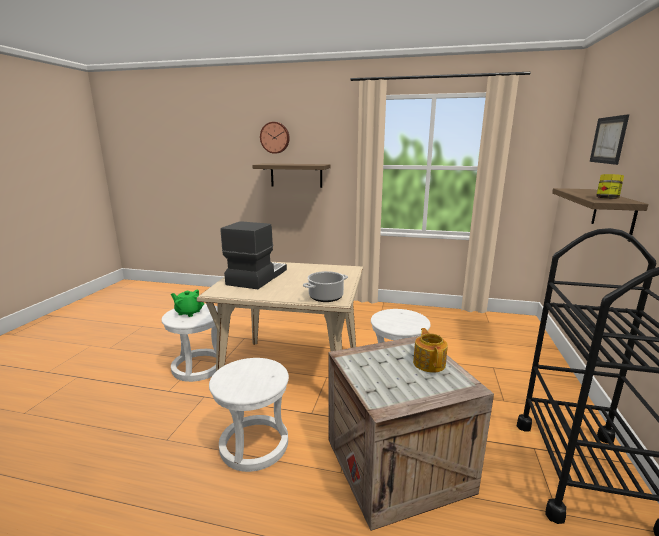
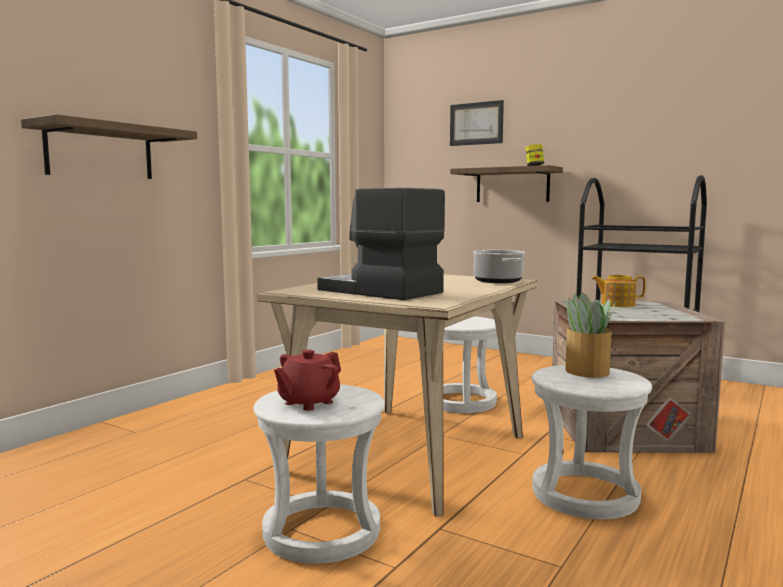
camera: 70 degrees left, 10 degrees down
(189, 312) = (308, 402): green teapot -> red teapot
(266, 375) = (587, 371): none -> potted plant
(275, 137) = (50, 64): wall clock -> none

